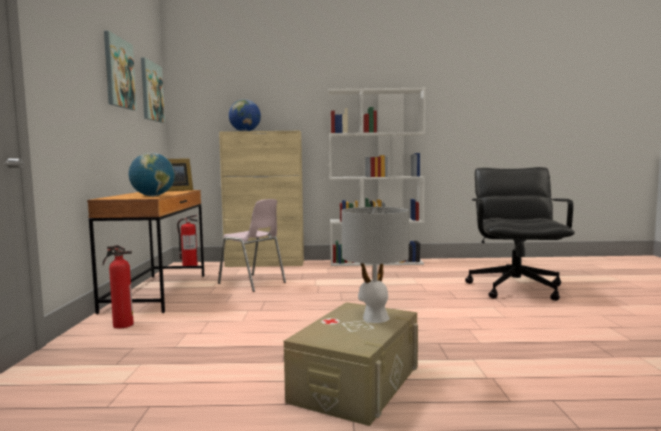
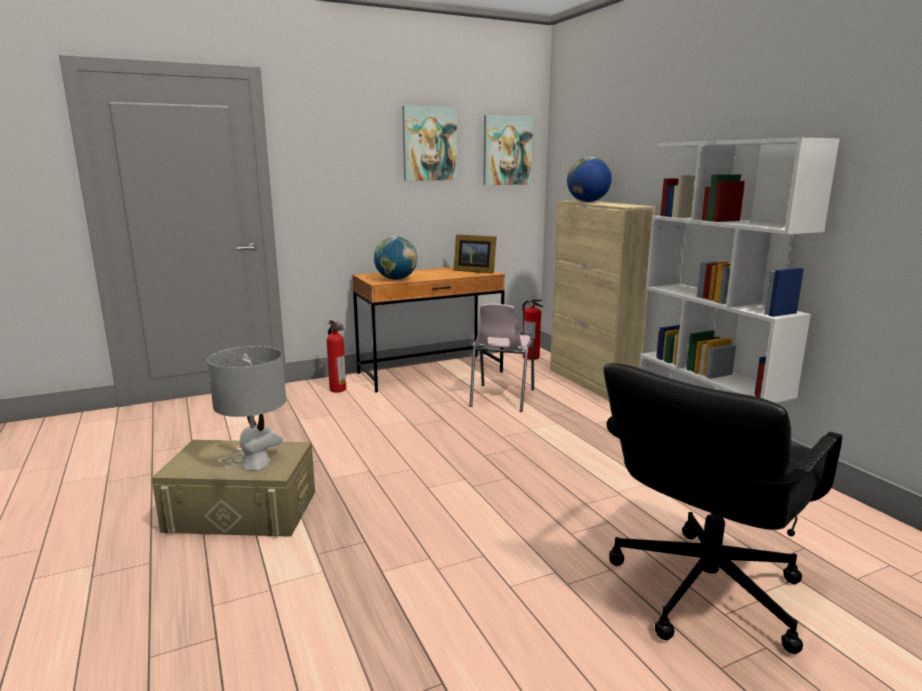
camera: 65 degrees right, 10 degrees up
(516, 288) = (703, 590): black office chair -> black office chair turned 150 degrees clockwise

